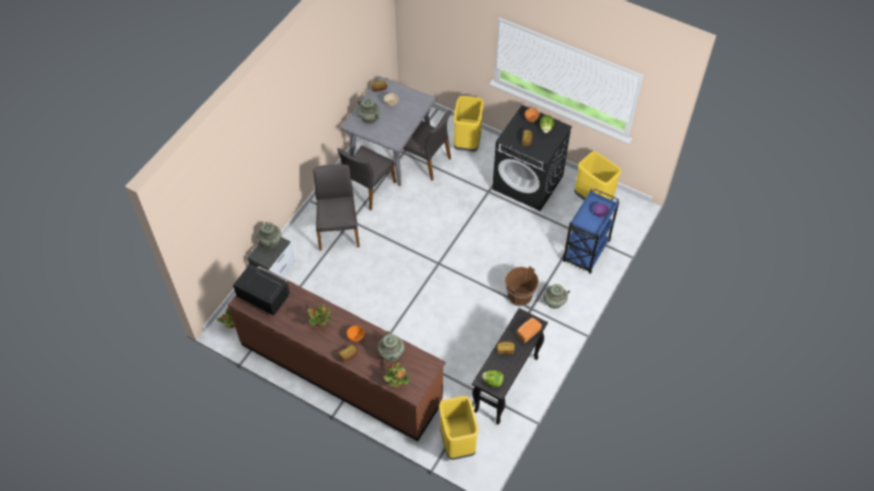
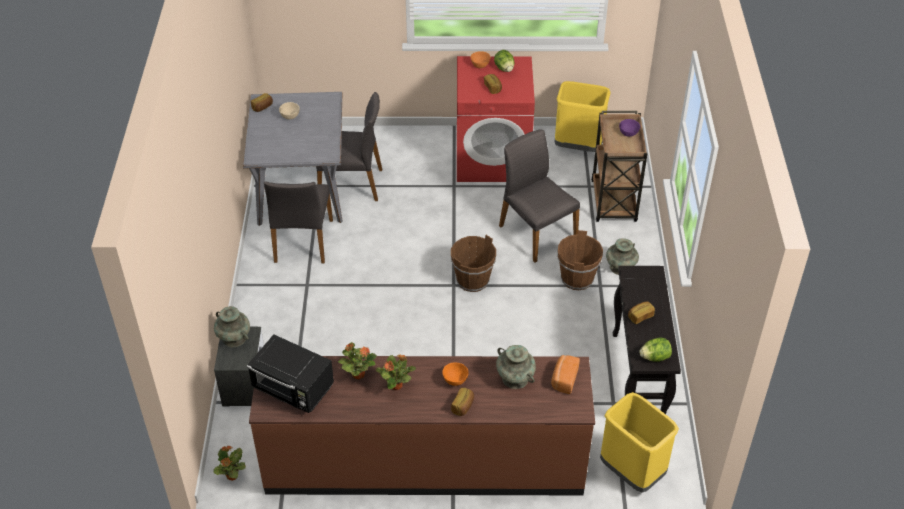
camera: 30 degrees left, 10 degrees down
(263, 297) = (293, 389): black microwave -> black microwave turned 150 degrees counterclockwise
(338, 229) = (298, 301): grey chair -> grey chair (536, 232)
(369, 118) = (273, 142): turquoise vase -> none
(397, 383) = (549, 408): potted plant -> potted plant (358, 374)
(452, 266) = (473, 280): none -> brown bucket
(467, 142) = (389, 146): yellow trash can -> none
(527, 332) = (650, 286): bread -> bread (564, 379)
(528, 182) = (493, 159): black washing machine -> red washing machine
(586, 252) = (614, 202): blue cart -> brown cart

